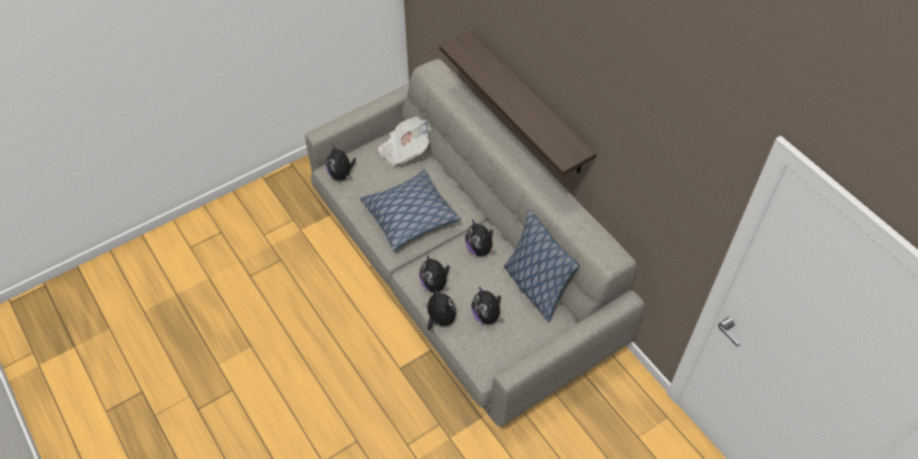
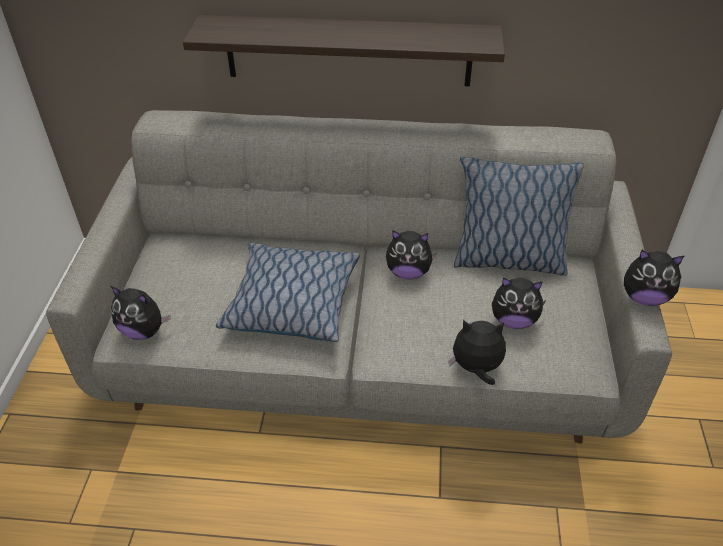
camera: 50 degrees left, 10 degrees down
(405, 151) = (192, 250): newspaper -> none
(435, 284) = (419, 341): plush toy -> plush toy (644, 297)

